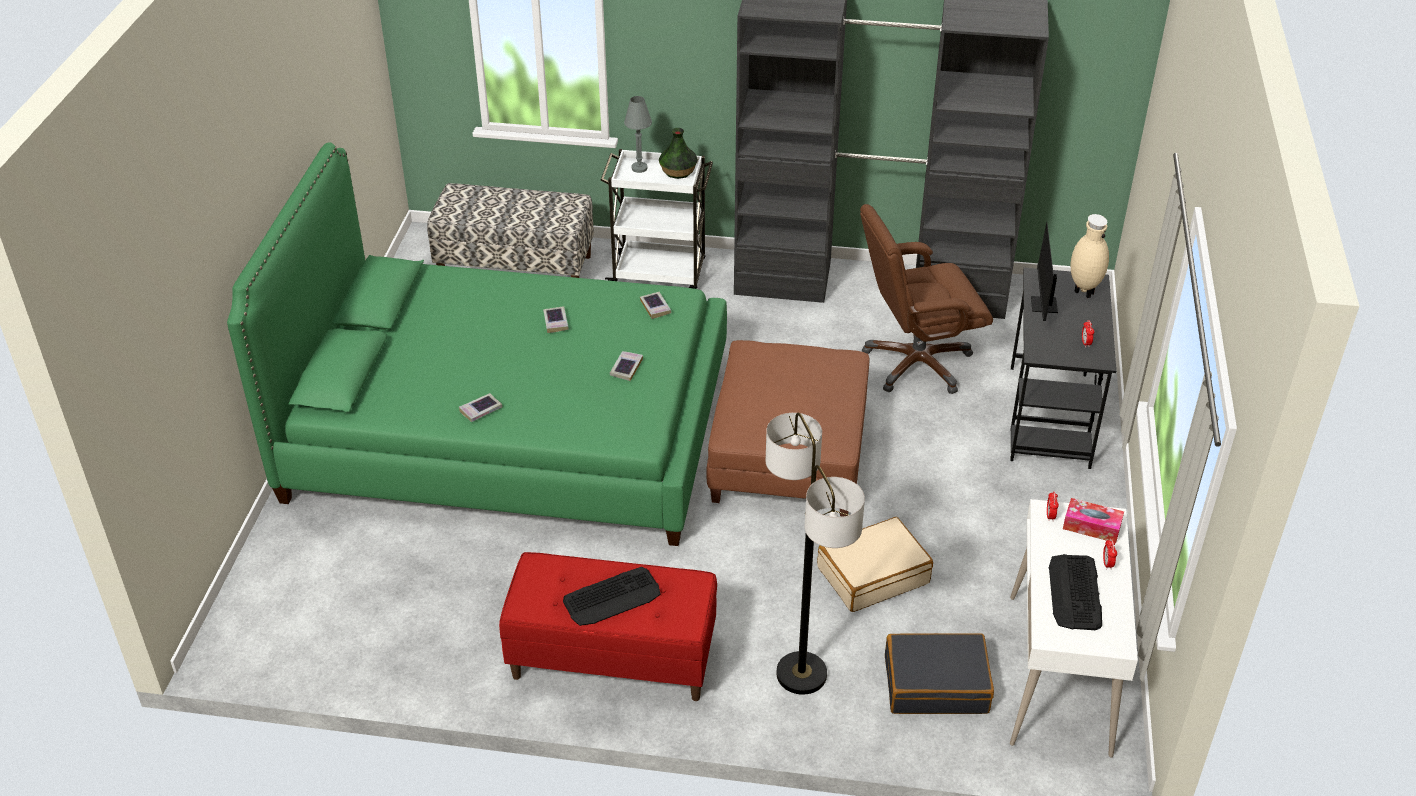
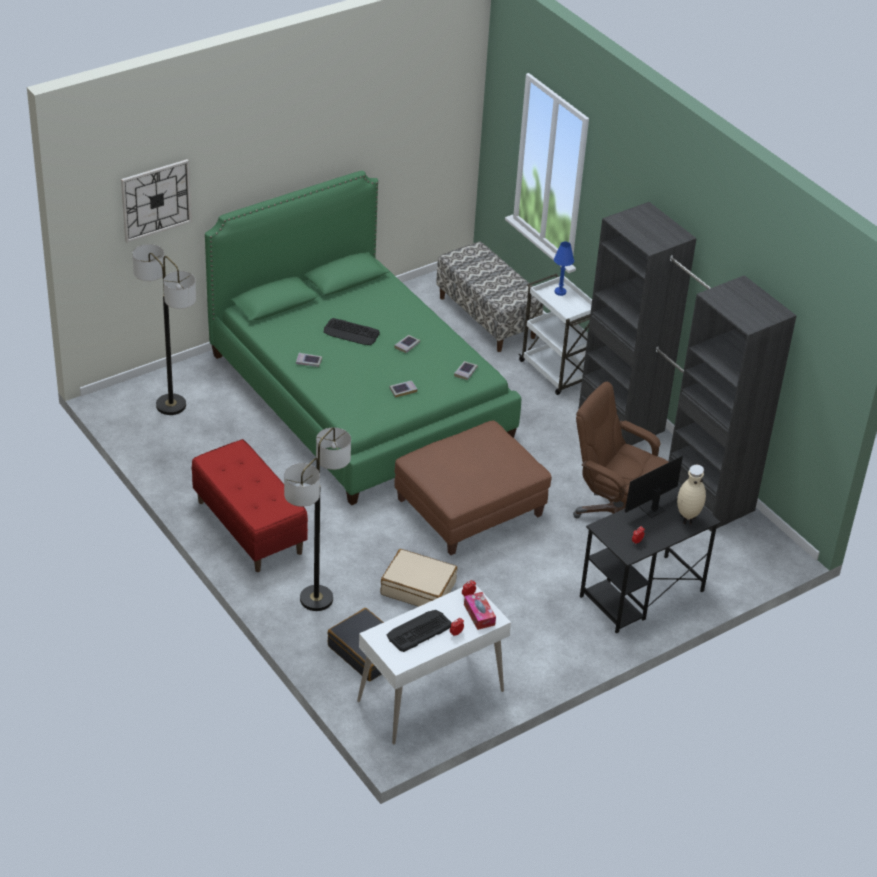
camera: 45 degrees right, 0 degrees up
(165, 302) = (156, 200): none -> wall clock
(311, 595) = (171, 405): none -> floor lamp
(612, 597) = (248, 485): keyboard -> keyboard (351, 333)
(639, 168) = (560, 292): grey table lamp -> blue table lamp
(678, 172) = (577, 307): vase -> none

